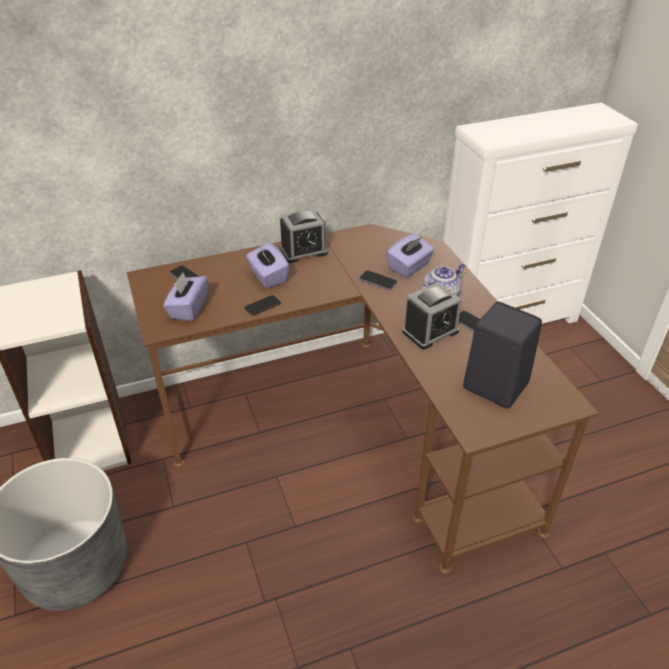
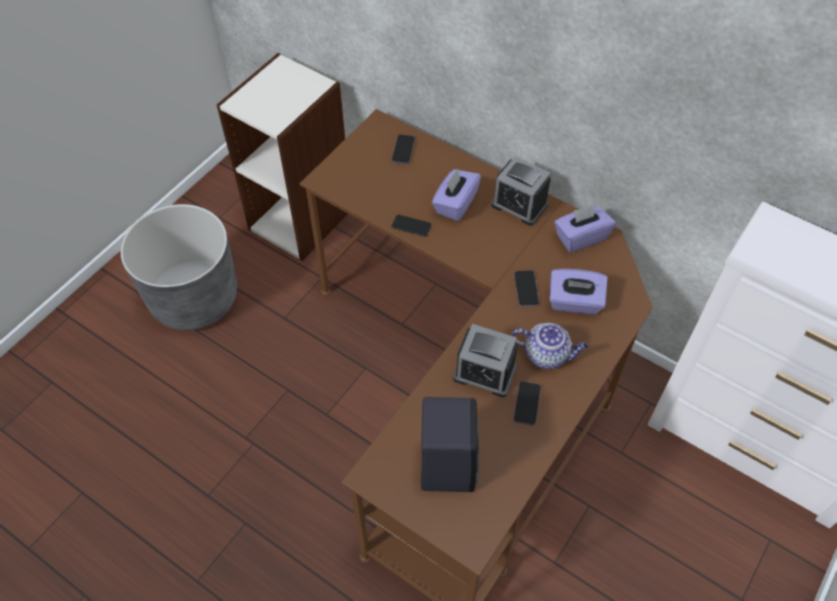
camera: 55 degrees right, 15 degrees up
(188, 309) = (364, 180): purple tissue box -> purple tissue box (580, 237)

